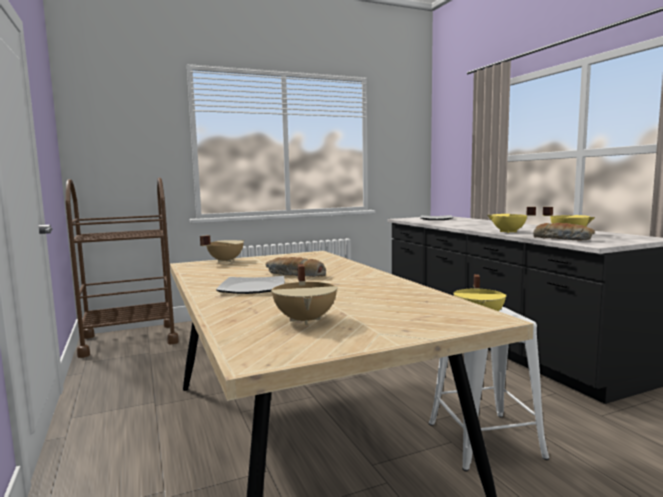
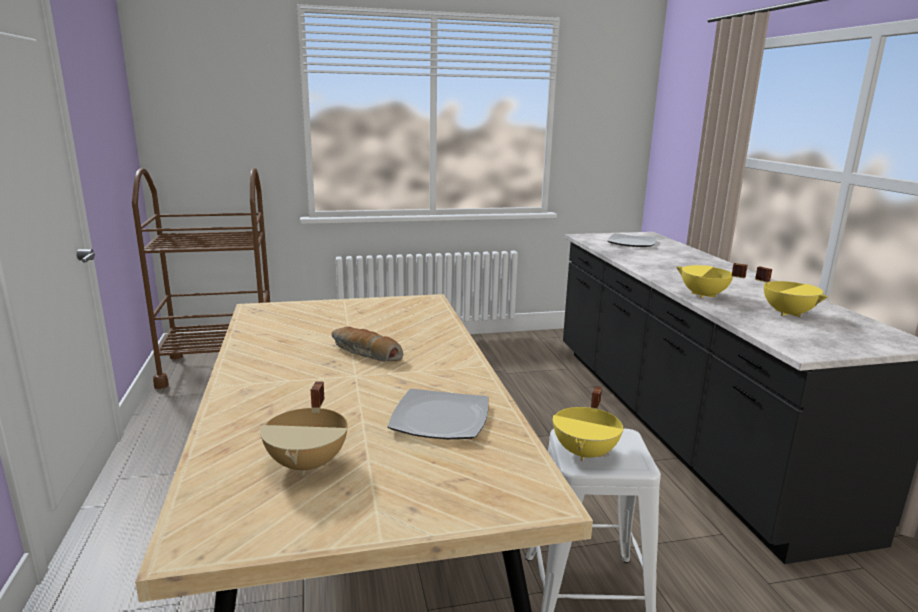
camera: 10 degrees right, 10 degrees up
(225, 261) = (304, 306): beige cooking pot -> none
(253, 288) = (295, 377): plate -> plate (441, 418)
(563, 239) = (766, 327): bread -> none

